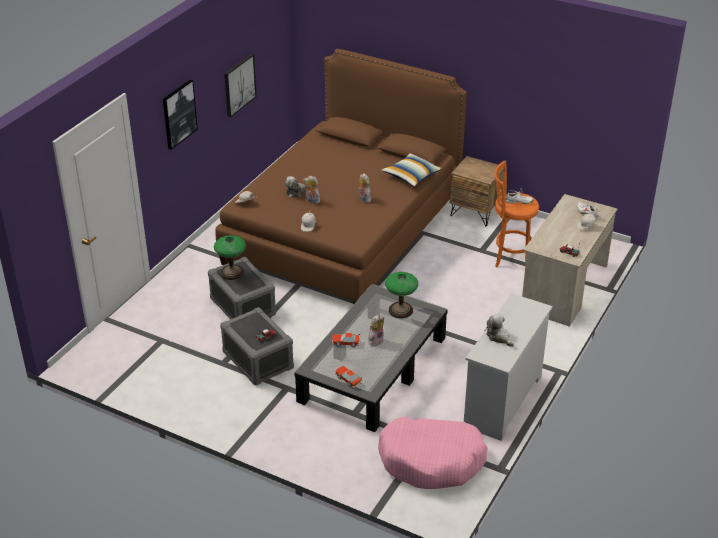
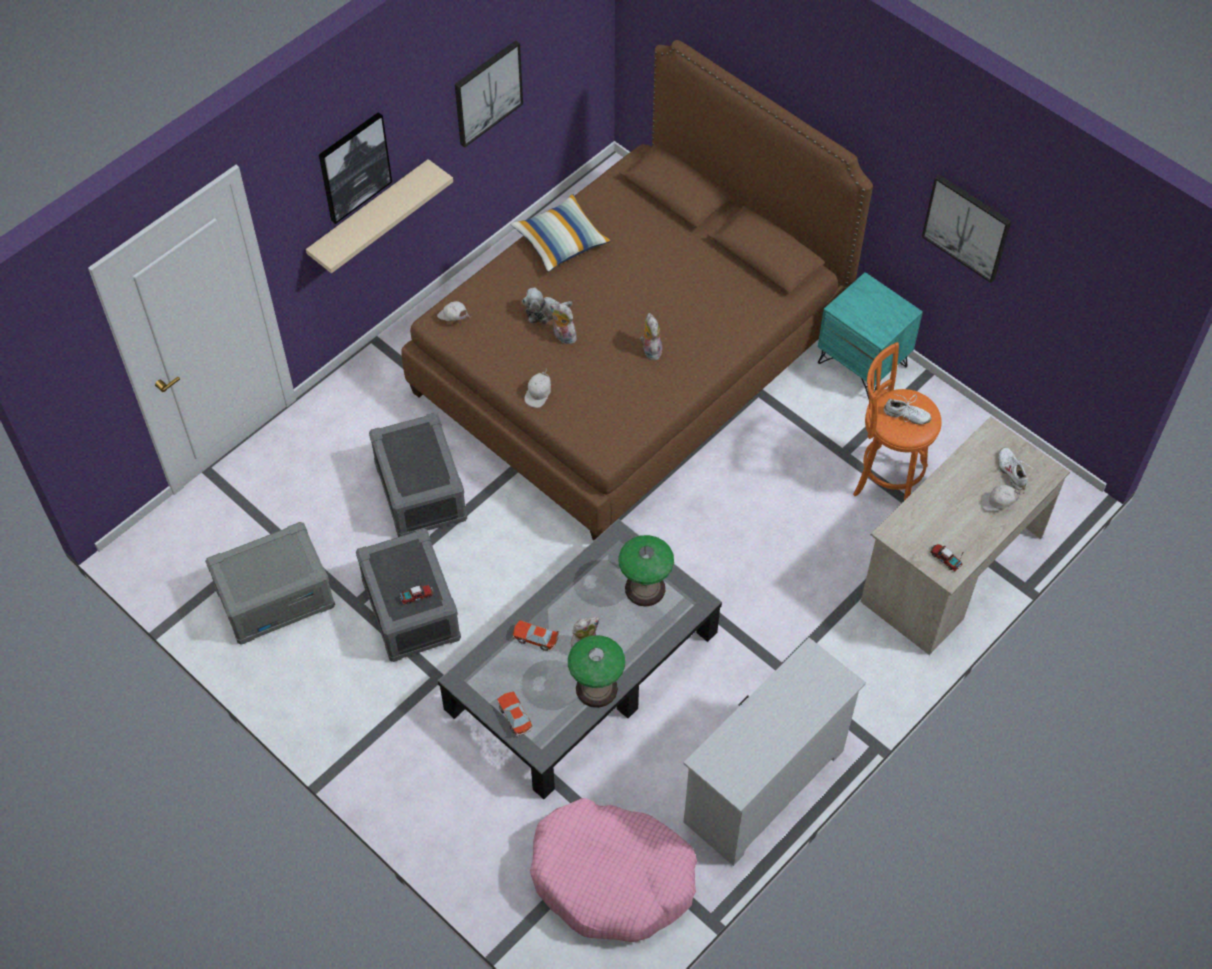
camera: 15 degrees right, 20 degrees up
(171, 369) = (276, 597): none -> grey storage box
(186, 152) = (370, 216): none -> beige shelf
(232, 272) = (405, 444): table lamp -> table lamp (596, 688)
(411, 176) = (747, 312): pillow -> pillow (561, 241)
(475, 212) = (863, 364): brown nightstand -> turquoise nightstand
(499, 337) = (753, 731): plush toy -> none
(524, 98) = (967, 227): none -> picture

